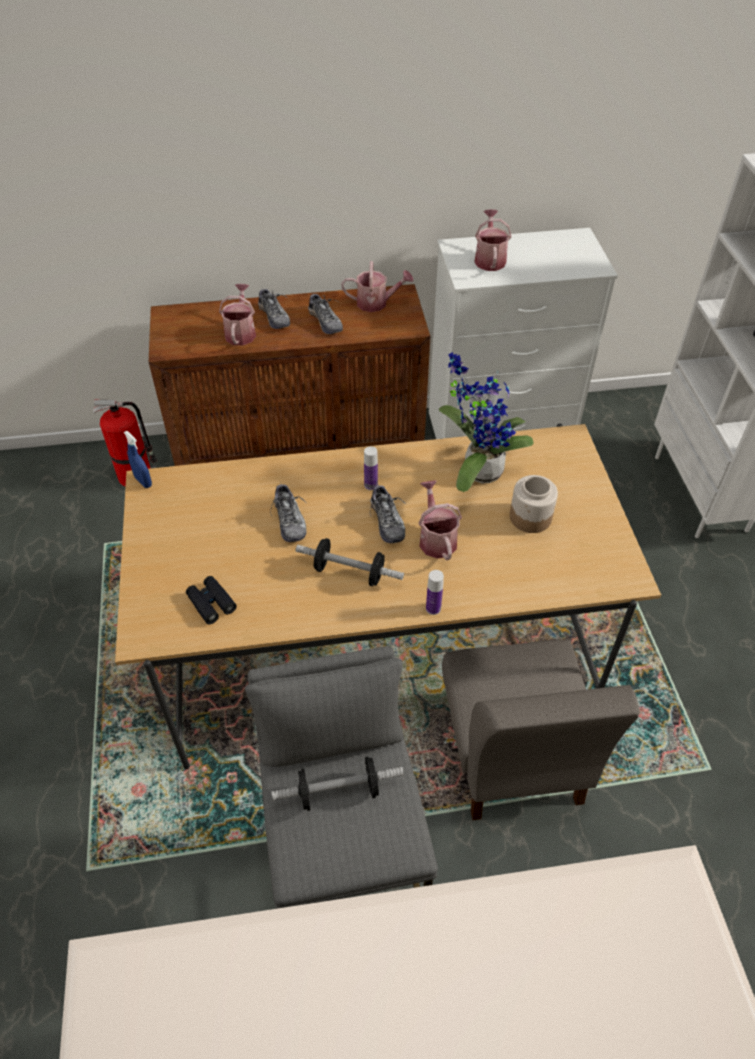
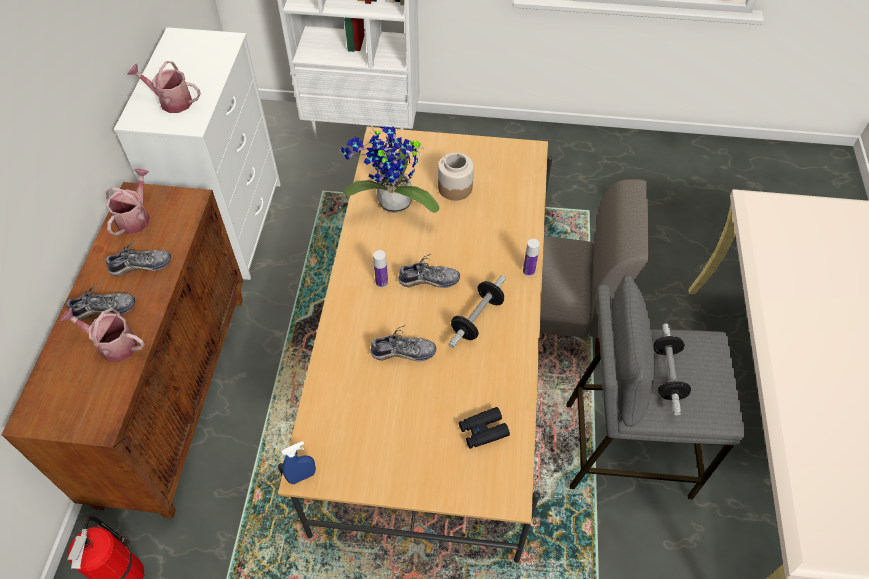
camera: 75 degrees left, 5 degrees up
(436, 538) = (457, 251): watering can -> none

